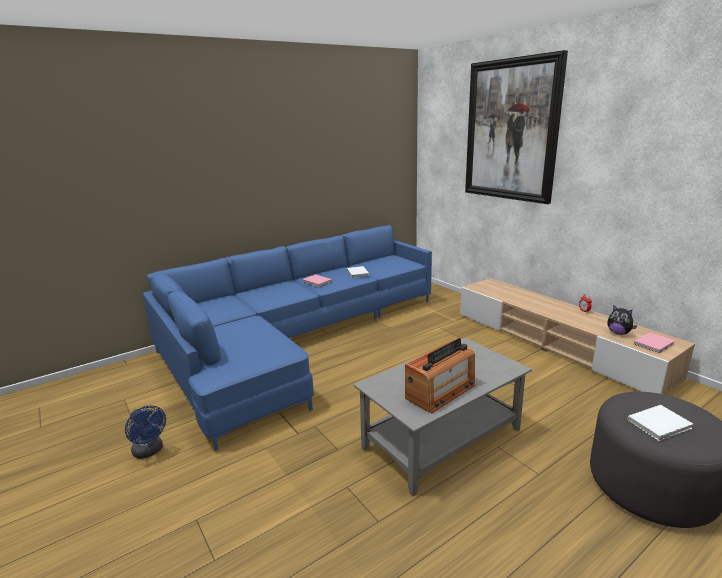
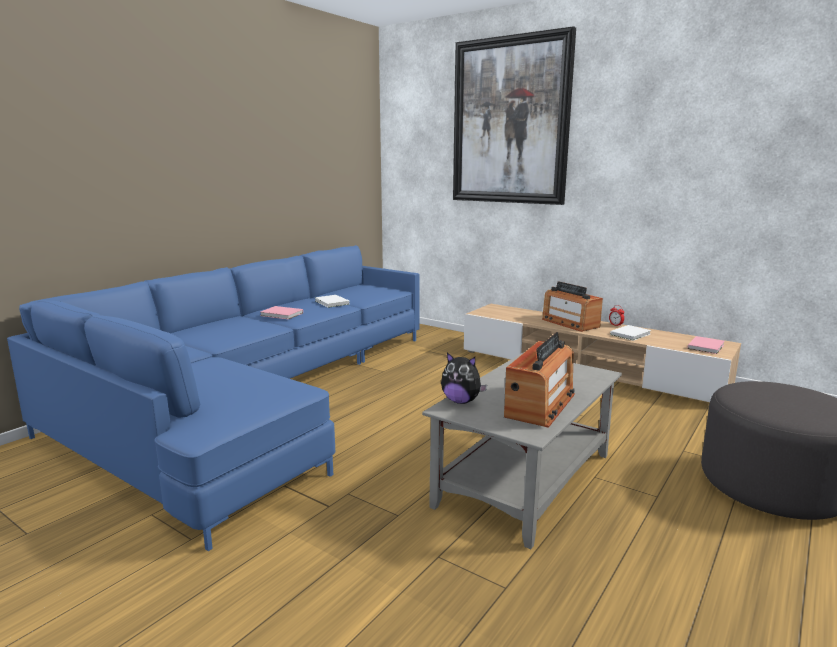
camera: 20 degrees left, 5 degrees down
(150, 451) = (89, 573): blue fan -> none
(543, 305) = (570, 323): none -> radio
(618, 333) = (665, 341): plush toy -> plush toy (461, 401)
(660, 424) = (787, 405): white book -> white book (631, 334)

